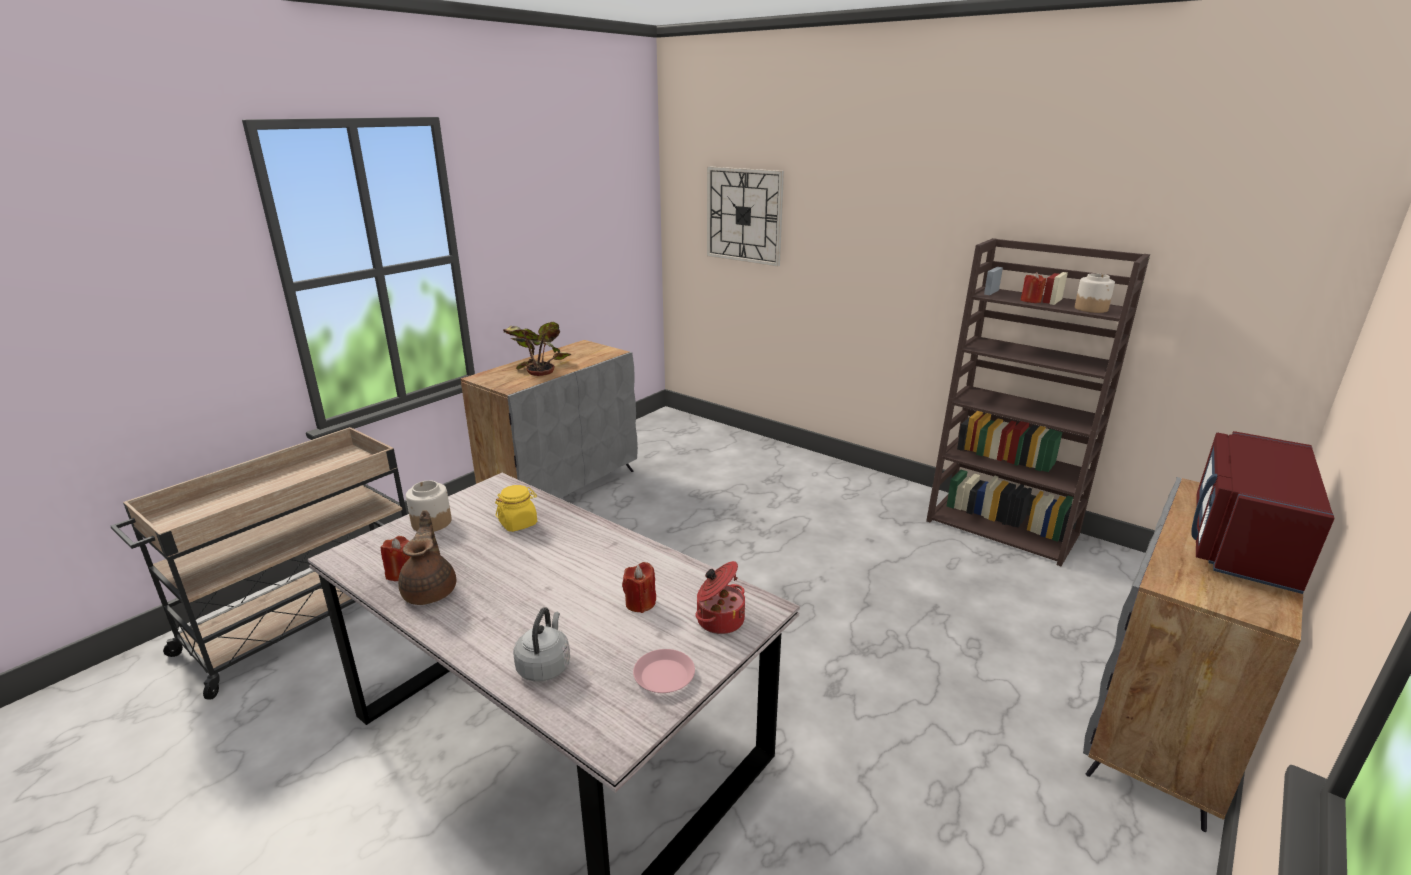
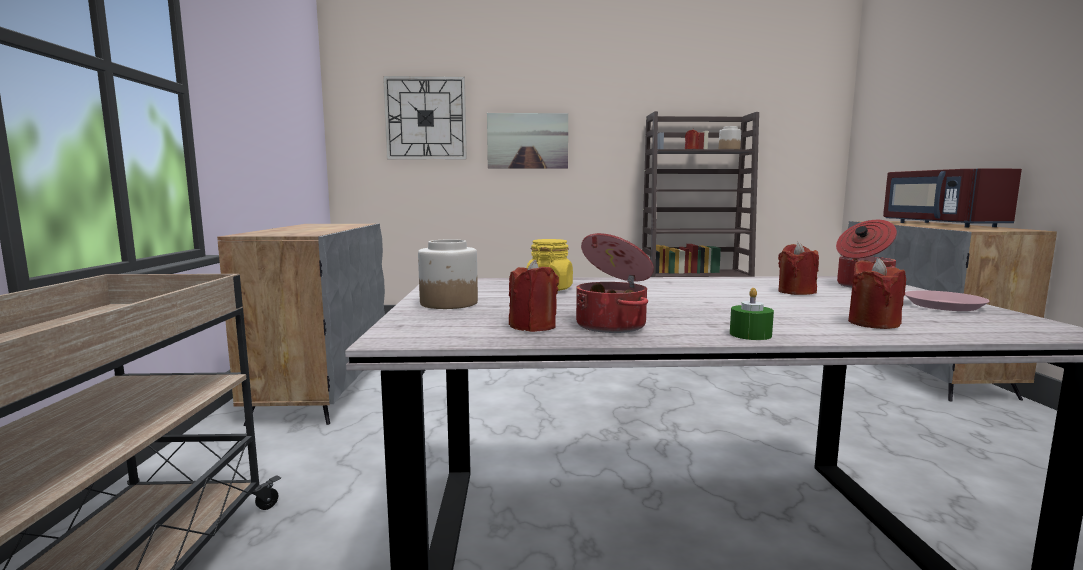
camera: 40 degrees left, 15 degrees down
(431, 591) = (612, 325): brown teapot -> cooking pot
(456, 637) = (750, 334): none -> green candle
(537, 366) = (299, 229): potted plant -> none
(545, 666) = (873, 323): grey kettle -> red candle
(843, 253) = (527, 141): none -> picture

